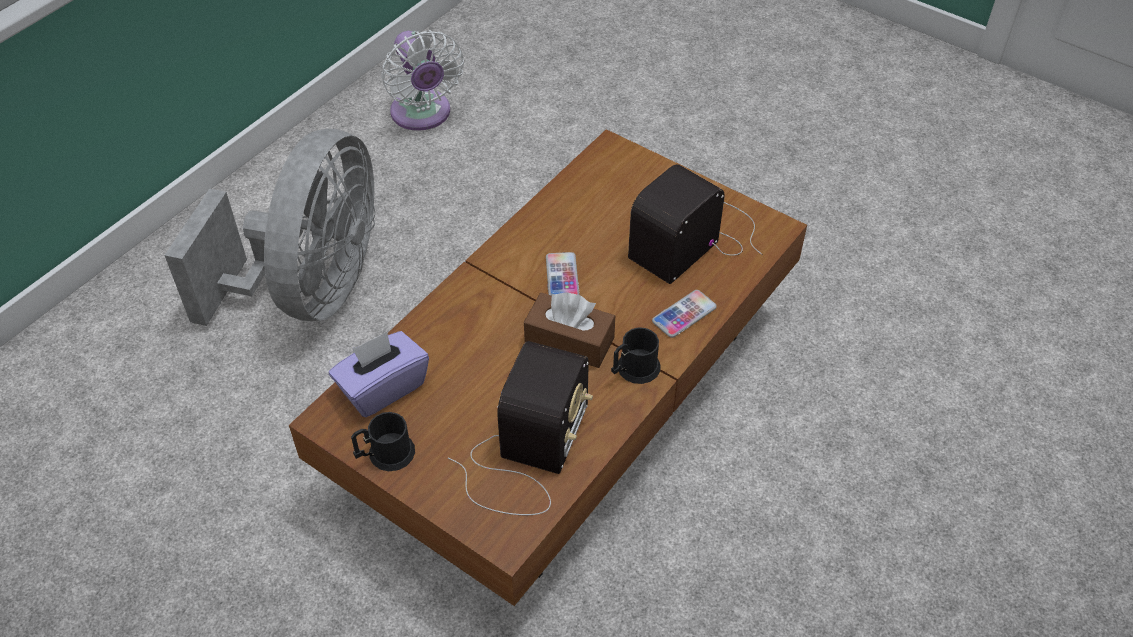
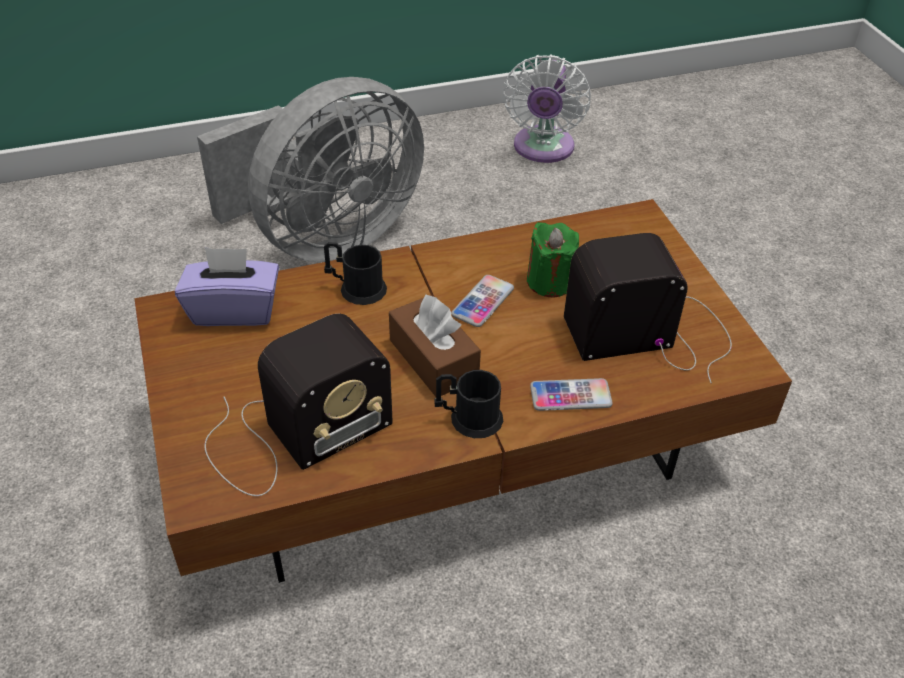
camera: 35 degrees right, 5 degrees down
(385, 455) = (178, 364): black mug -> black mug (356, 288)
(594, 235) = (550, 281): none -> green candle

